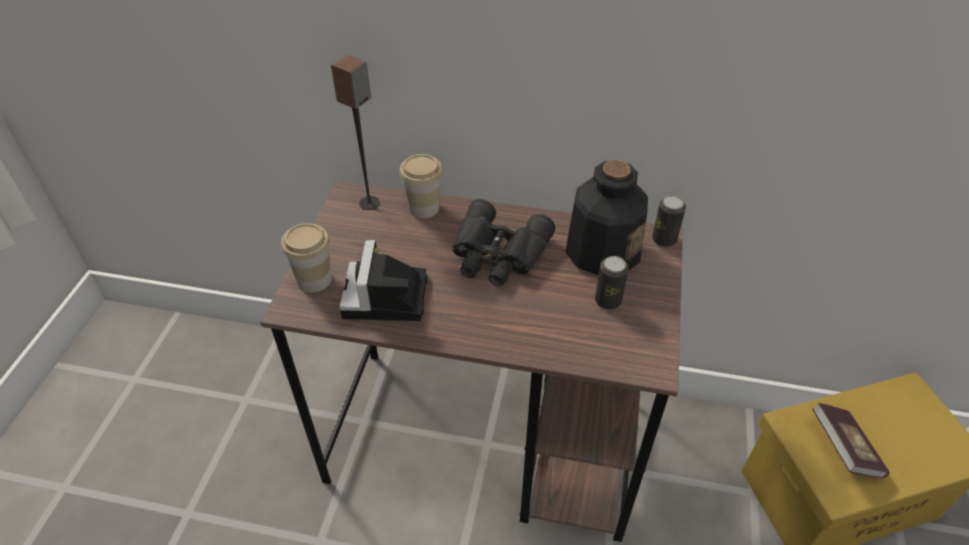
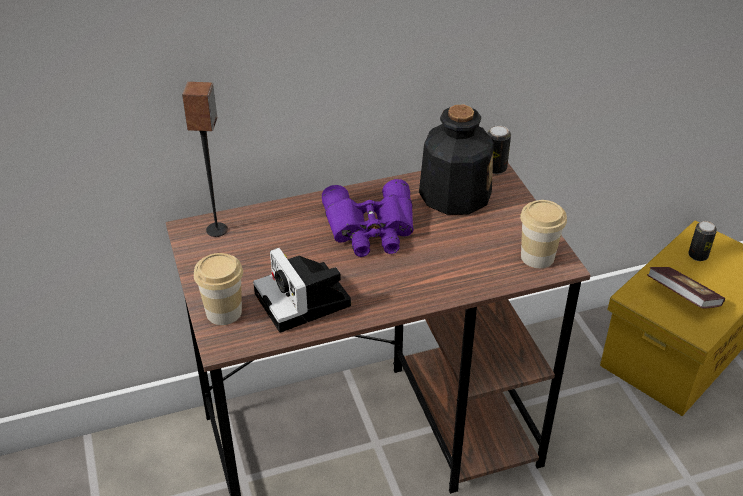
camera: 30 degrees left, 5 degrees down
(424, 208) = (272, 215): cup -> cup (537, 257)
(497, 254) = (371, 229): black binoculars -> purple binoculars
(608, 300) = (489, 230): can -> can (698, 255)

